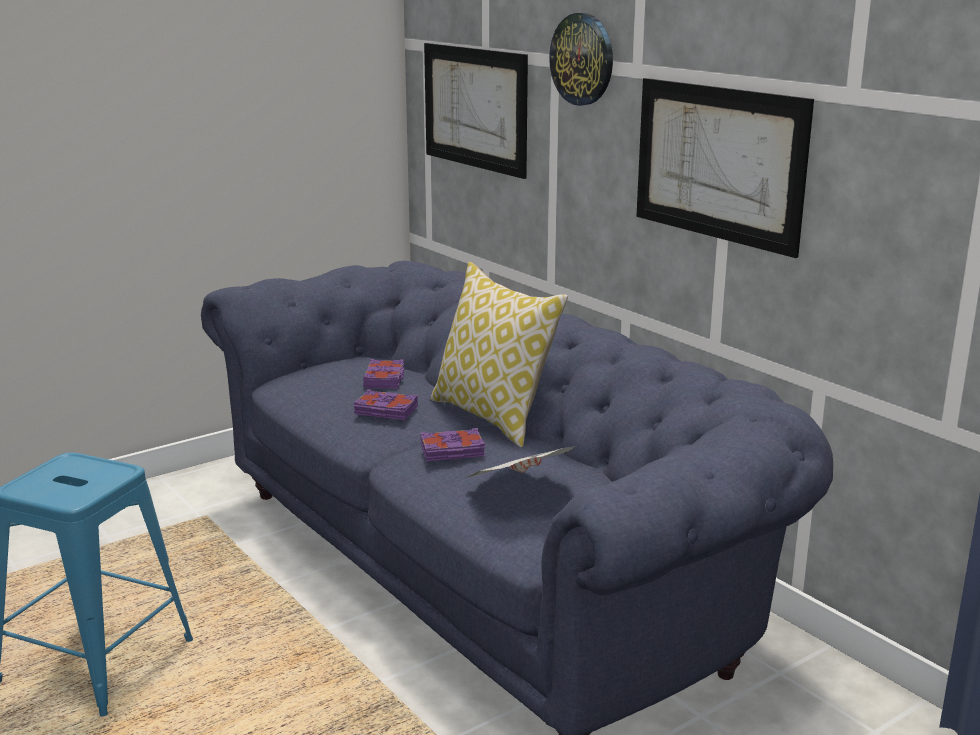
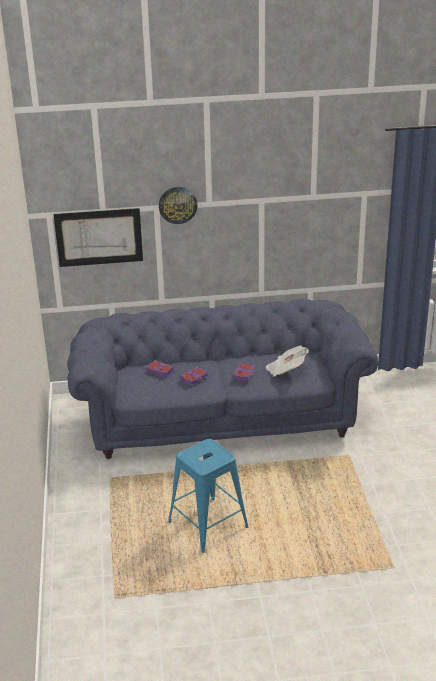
camera: 60 degrees left, 10 degrees up
(494, 417) = (219, 358): pillow -> none
(718, 163) = (258, 229): picture -> none

